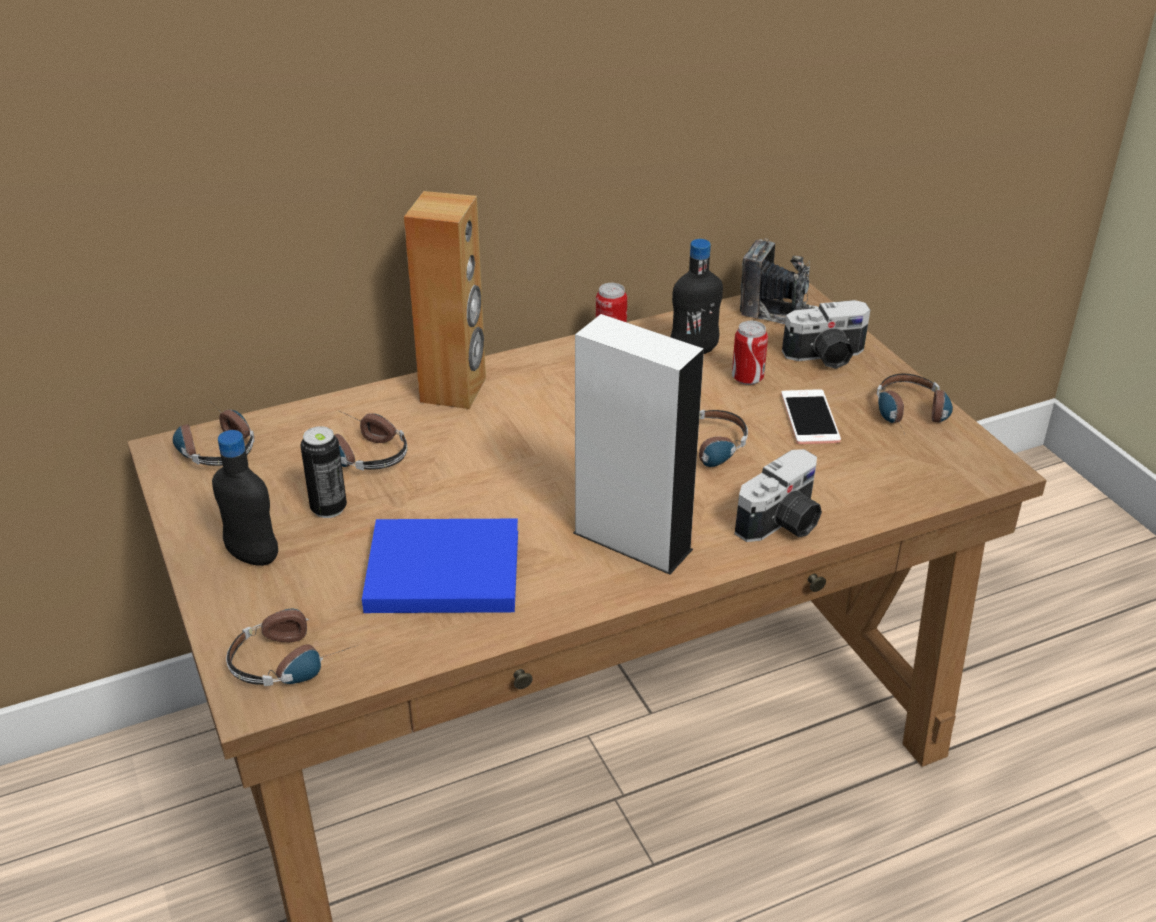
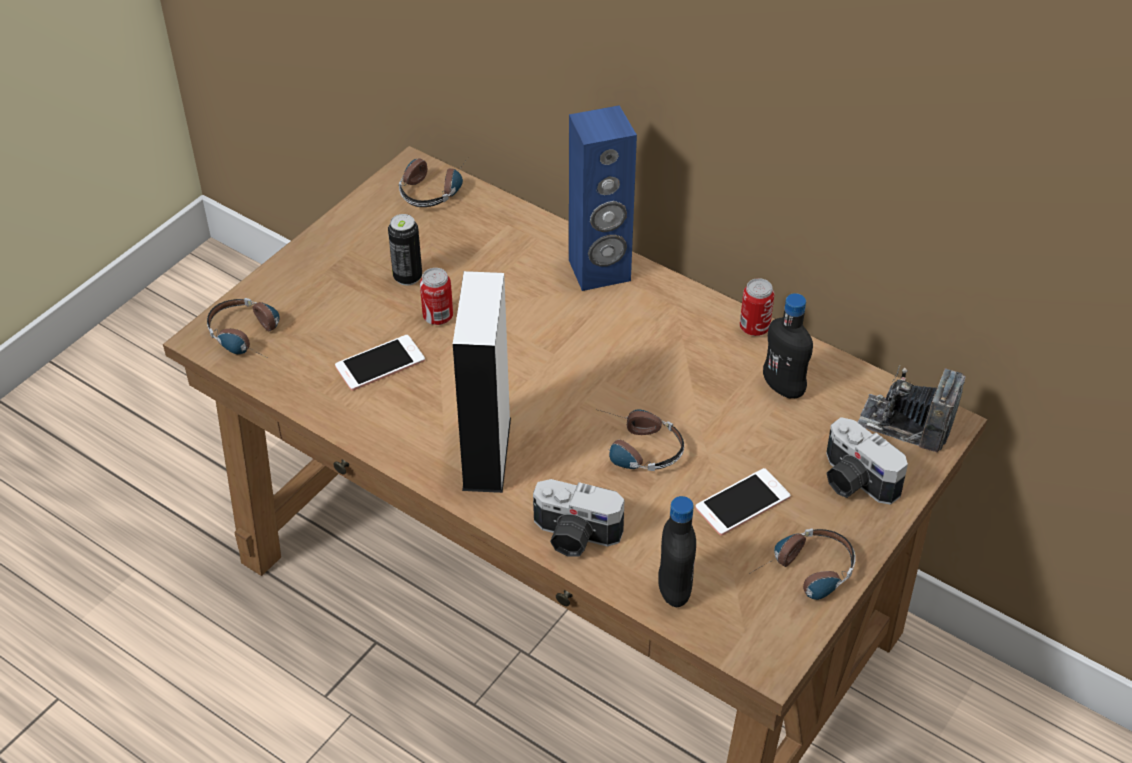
camera: 60 degrees right, 10 degrees up
(253, 556) = (333, 267): black bottle -> black bottle (674, 590)
(360, 452) = (482, 260): headphones -> none
(438, 571) = (380, 363): blue book -> phone
(454, 390) = (599, 271): brown speaker -> blue speaker
(747, 378) = (769, 439): can -> can (438, 317)
(782, 313) = (905, 424): camera -> camera turned 120 degrees clockwise

